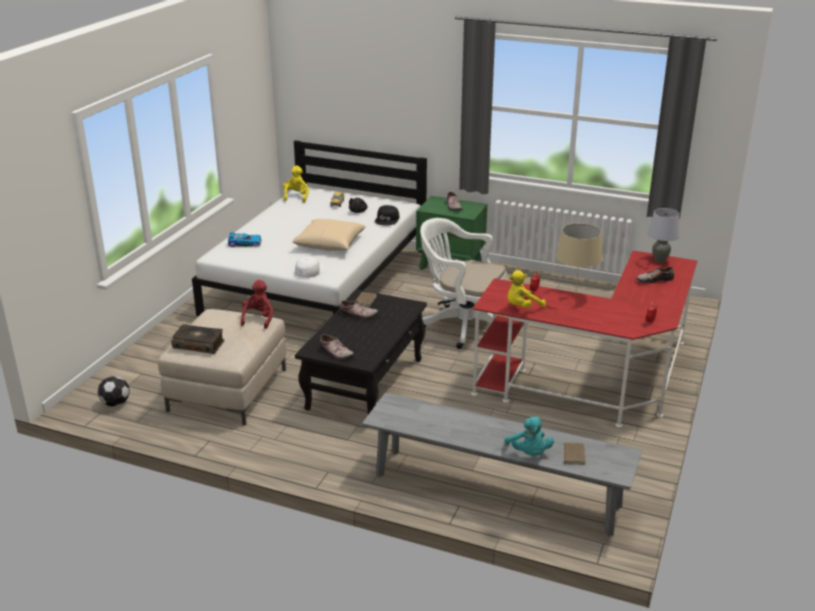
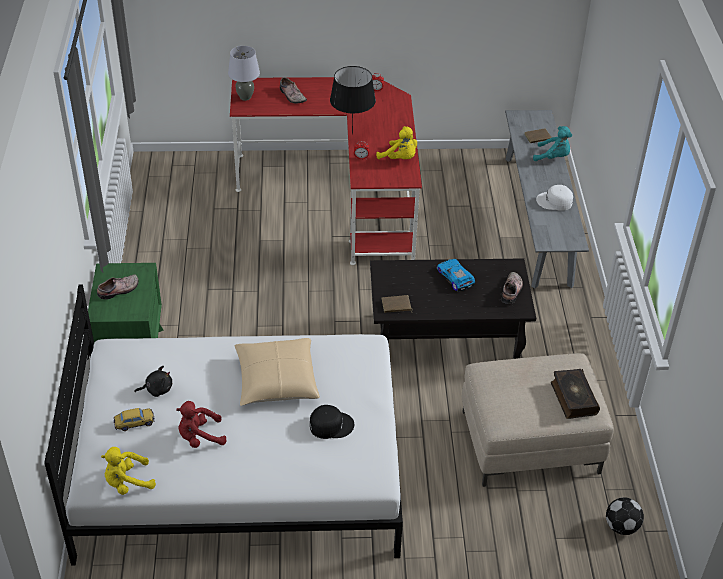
camera: 115 degrees left, 15 degrees up
(245, 243) = (322, 467): toy car -> toy car (455, 278)
(258, 319) = (490, 375): red plush toy -> red plush toy (200, 437)
(309, 270) = (363, 369): white cap -> white cap (554, 202)
(358, 314) = (429, 300): shoe -> none
(387, 219) = (176, 348): black cap -> black cap (331, 425)
(461, 325) = (286, 303): white office chair -> none
(529, 453) = (553, 157): turquoise plush toy -> turquoise plush toy turned 60 degrees clockwise
(575, 294) = (352, 133): beige table lamp -> black table lamp

